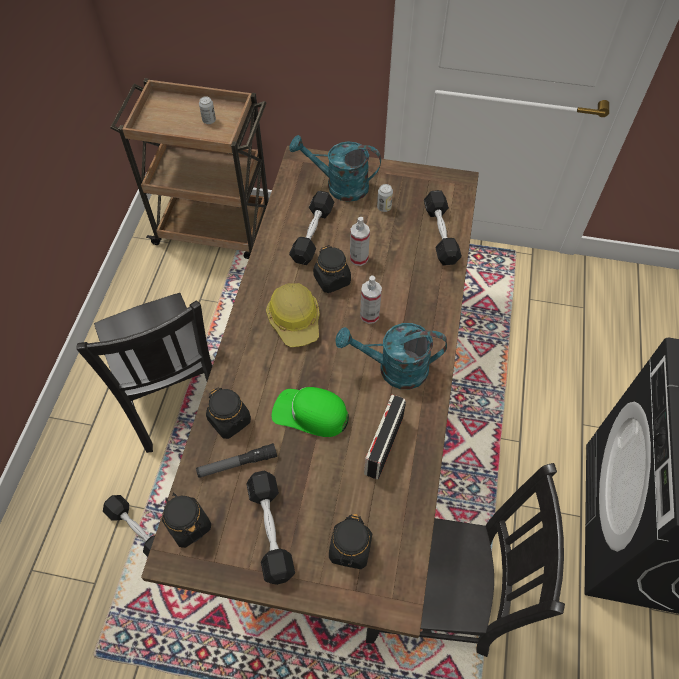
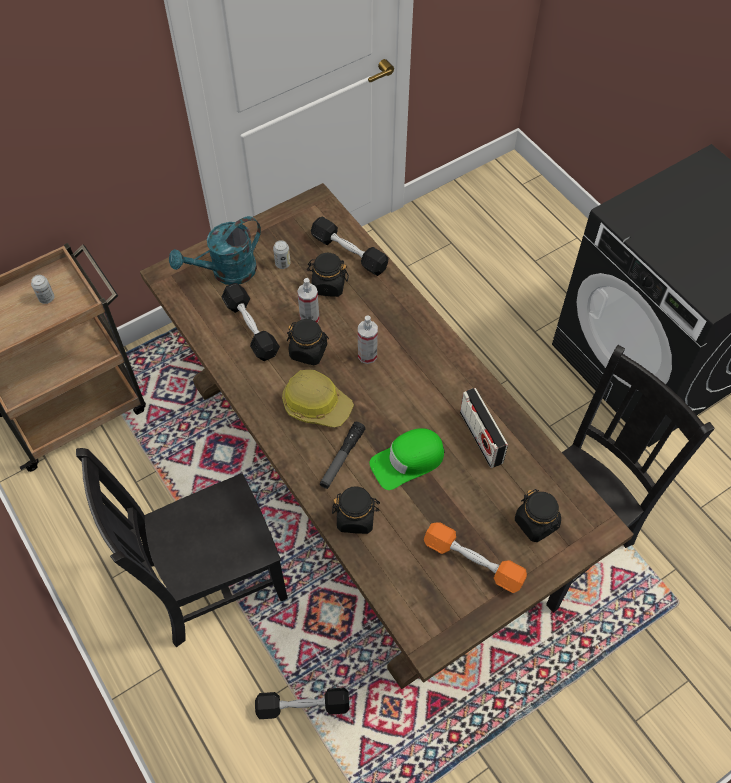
camera: 45 degrees left, 0 degrees up
(173, 398) = (210, 581): black chair -> black chair turned 135 degrees clockwise
(188, 525) = (414, 613): black jar -> black jar (328, 285)
(237, 464) = (398, 541): flashlight -> flashlight (342, 458)
(271, 530) = (473, 562): black dumbbell -> orange dumbbell
(394, 369) = (428, 380): turquoise watering can -> none

